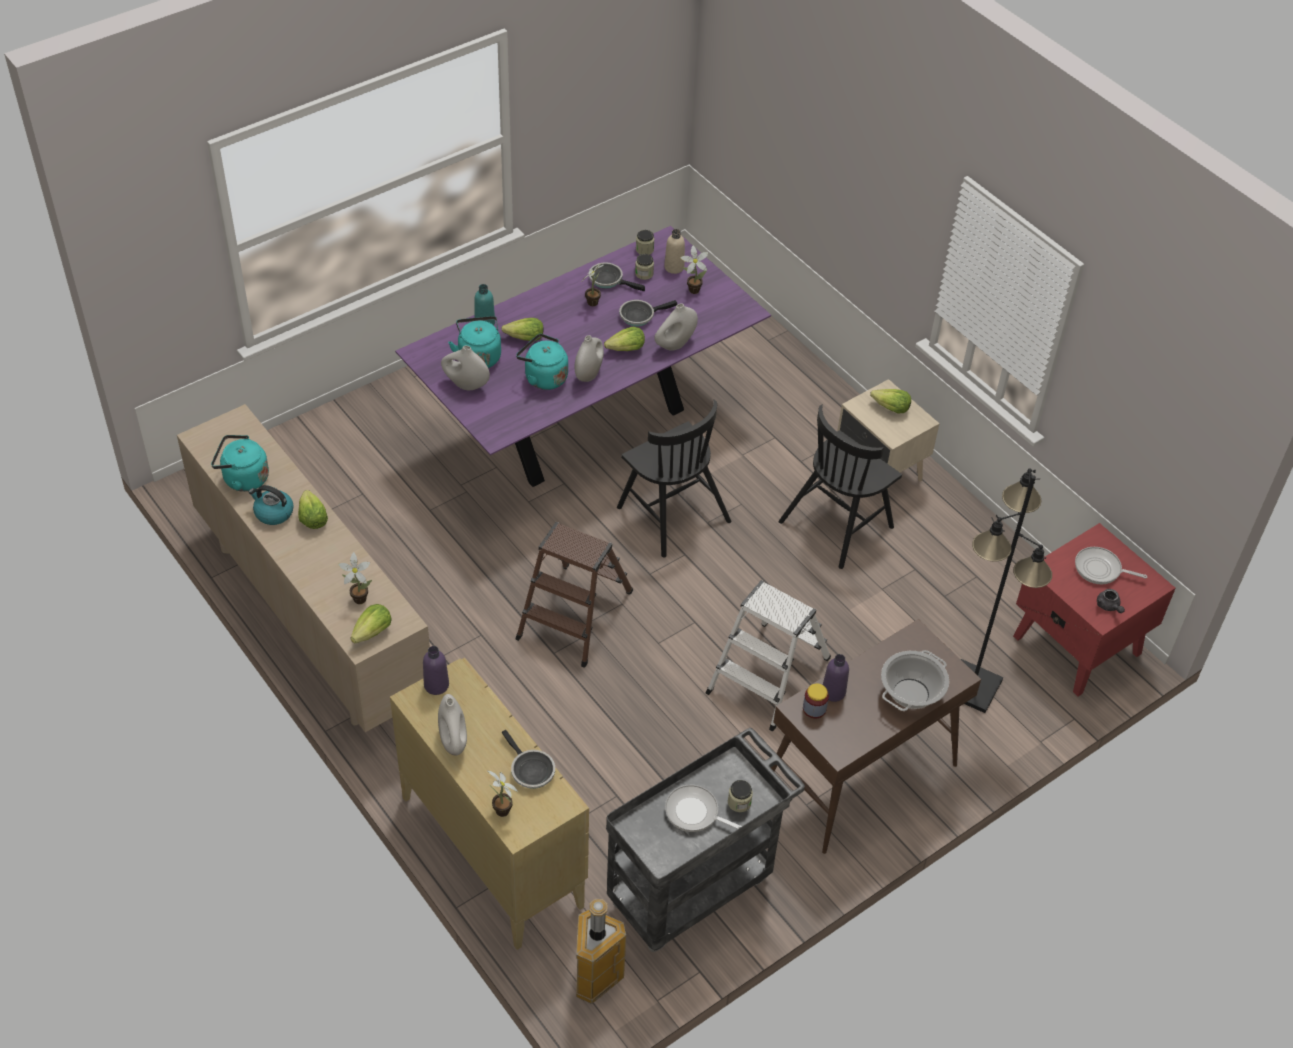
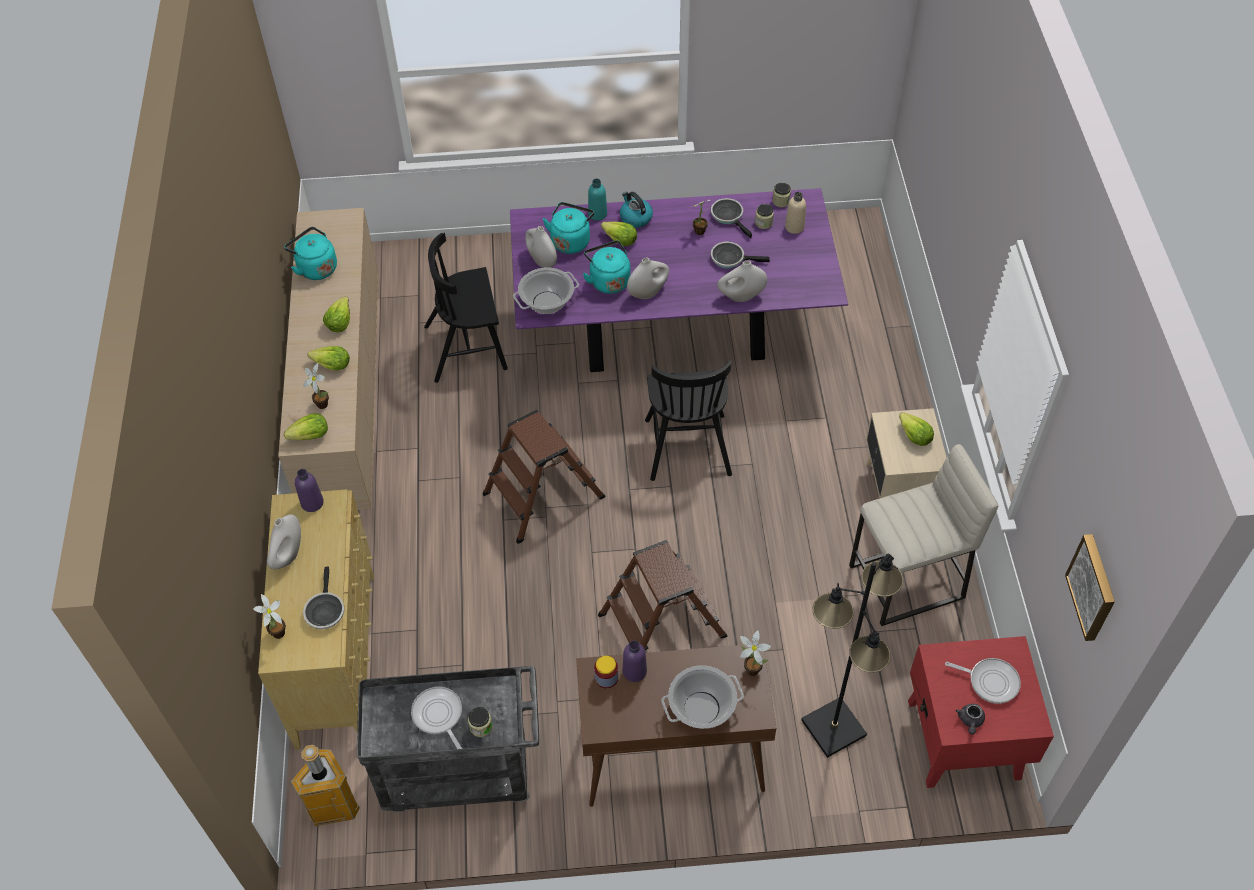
camera: 35 degrees right, 5 degrees up
(273, 513) = (315, 305): kettle -> kettle (635, 218)
(502, 420) = (547, 303): none -> cooking pot
(626, 349) = (696, 284): lettuce -> lettuce (332, 365)
(692, 289) = (794, 253): potted plant -> potted plant (751, 668)
(768, 675) = (662, 625): white step ladder -> brown step ladder
(840, 521) = (828, 518): black chair -> black chair (471, 346)
(942, 542) = (907, 581): none -> beige stool
(1100, 569) = (990, 681): frying pan -> frying pan turned 150 degrees clockwise
(1188, 427) = (1093, 587): none -> picture

